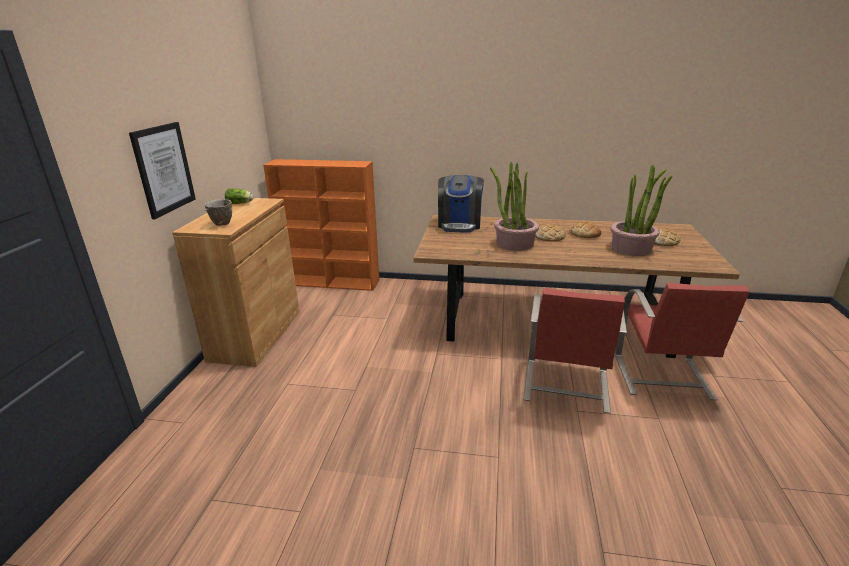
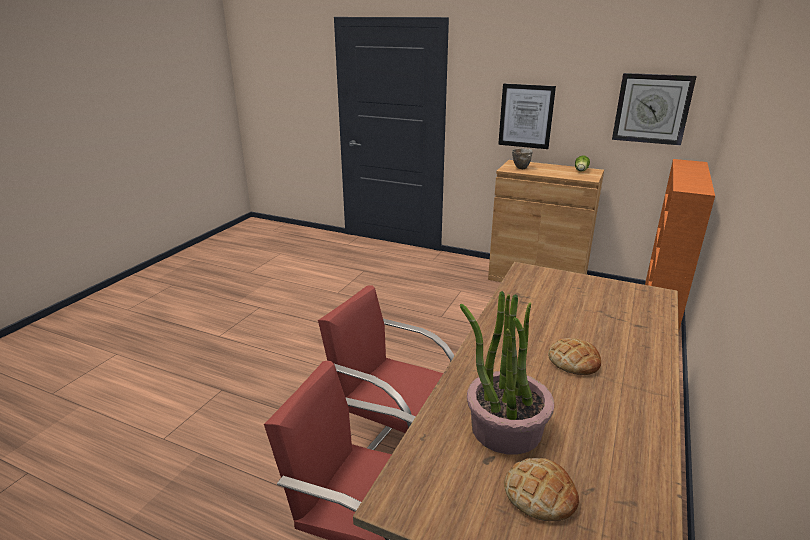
camera: 105 degrees right, 0 degrees up
(237, 125) = (652, 108): none -> wall clock
(459, 224) = (631, 301): coffee machine -> none
(514, 244) = (545, 324): potted plant -> none
(585, 233) = (589, 403): bread -> none

